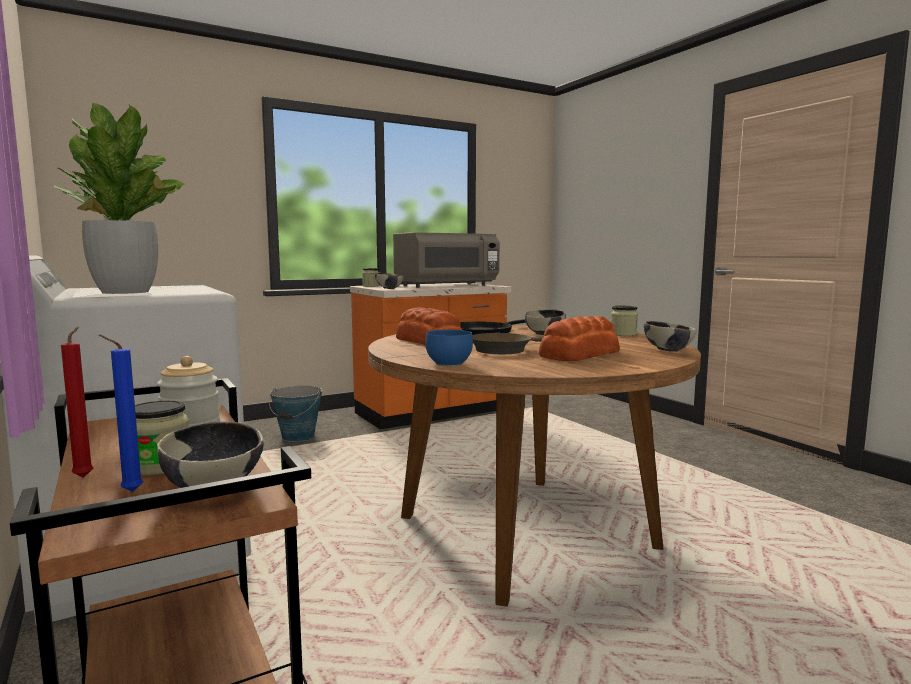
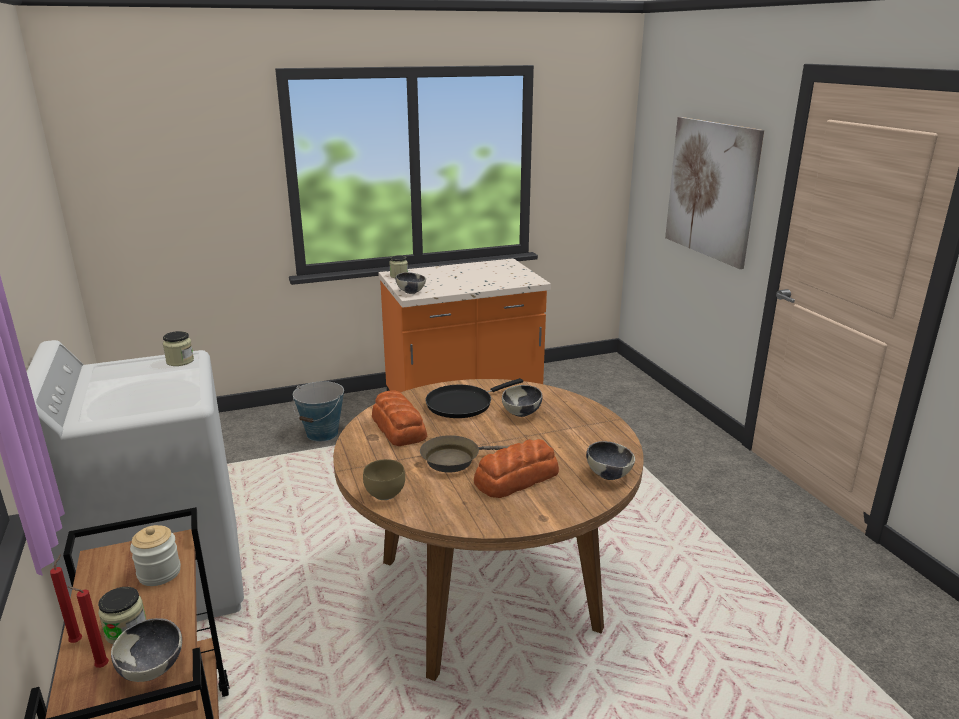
camera: 10 degrees right, 15 degrees up
(126, 292) = (124, 398): potted plant -> none
(128, 492) = (100, 667): blue candle -> red candle
(446, 286) = (479, 280): grey microwave -> none
(450, 364) = (386, 494): blue bowl -> brown bowl
(623, 334) = (600, 421): jar -> jar (180, 361)
(634, 209) = (711, 189): none -> picture

